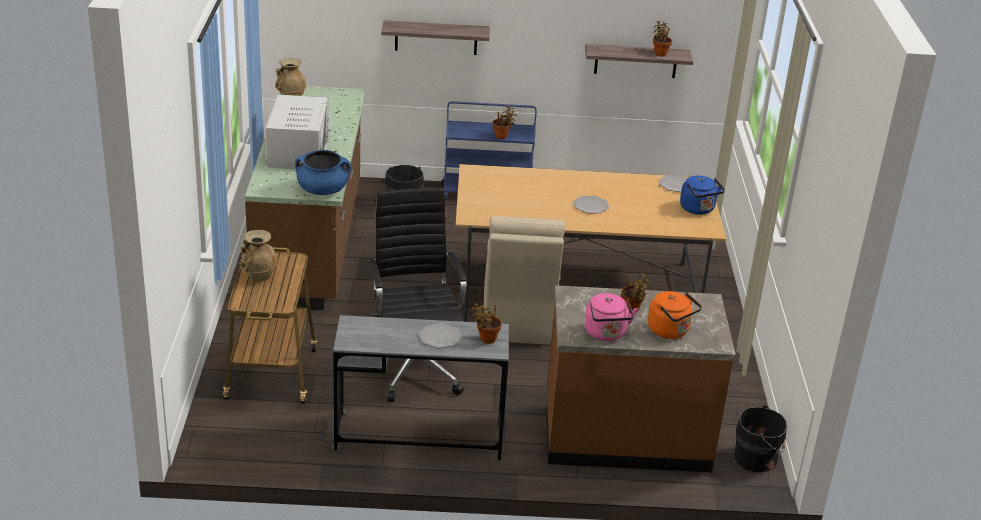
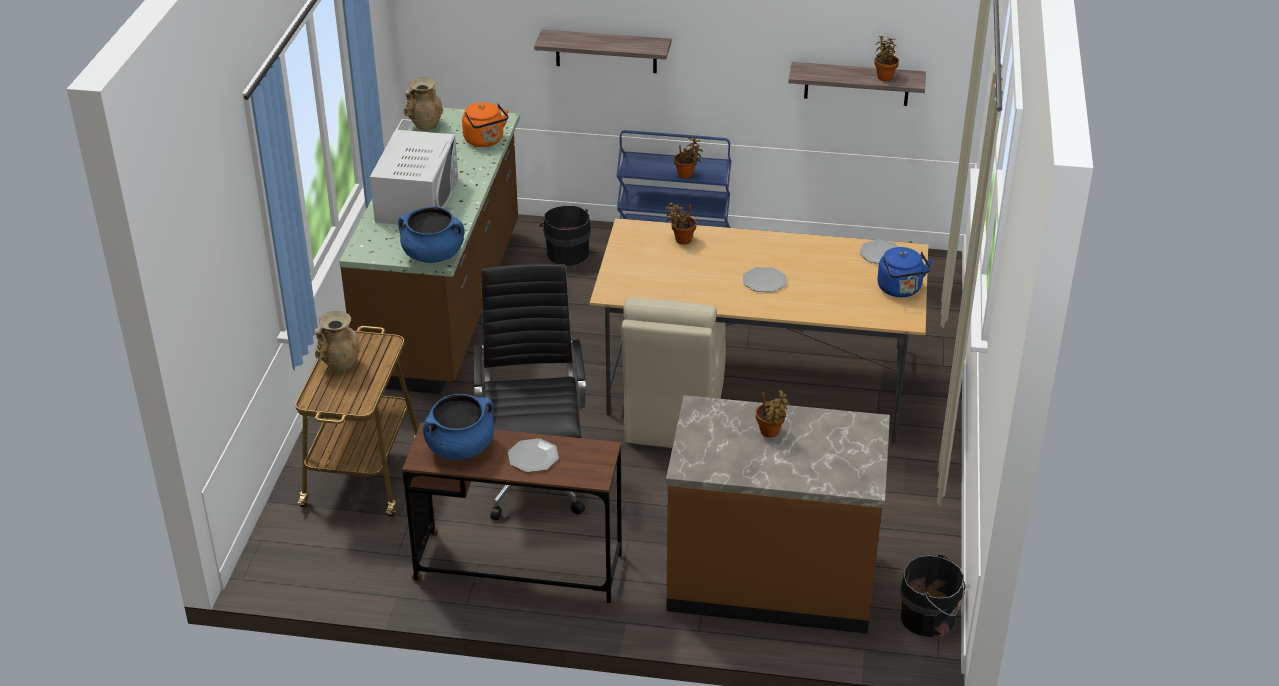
camera: 10 degrees right, 5 degrees up
(378, 332) = (460, 447): none -> blue cooking pot
(418, 437) = (518, 568): grey desk -> brown desk
(486, 339) = (588, 462): potted plant -> potted plant (681, 240)
(606, 334) = (729, 465): pink kettle -> none
(670, 331) = (811, 465): orange kettle -> orange kettle (485, 141)

